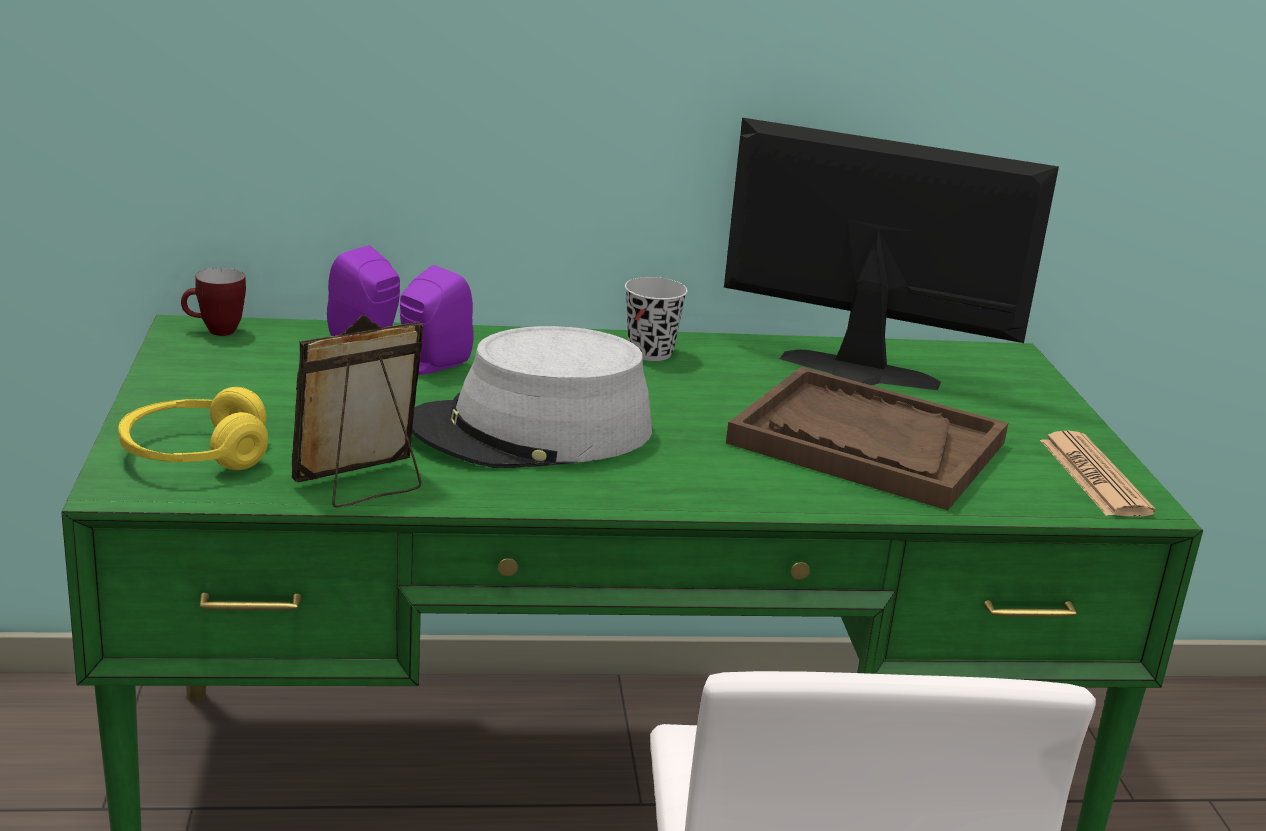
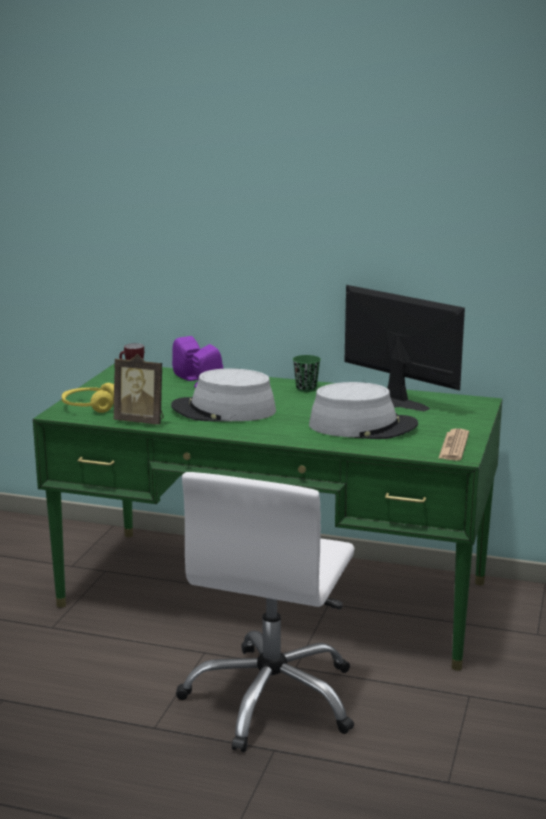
camera: 25 degrees right, 5 degrees down
(363, 486) = (141, 421): picture frame -> picture frame turned 150 degrees counterclockwise
(650, 352) = (306, 388): black cup -> green cup
(866, 443) = (362, 426): brown tray -> grey hat

